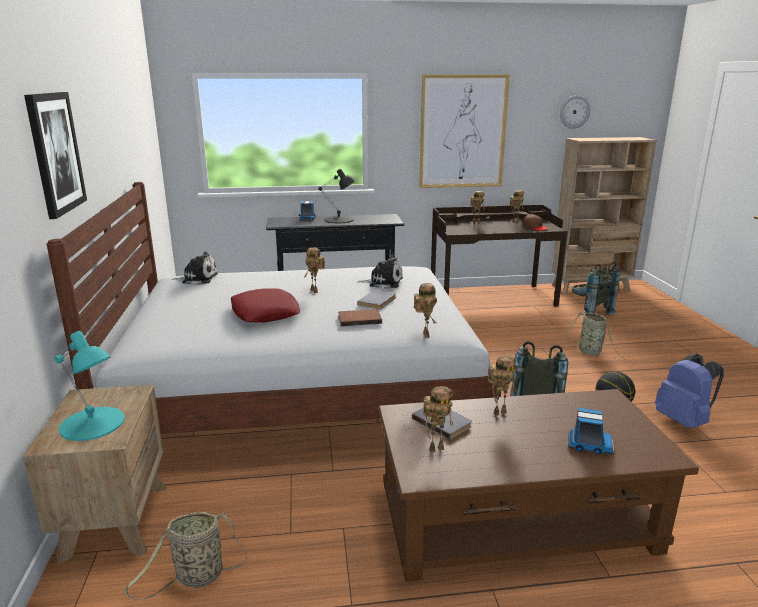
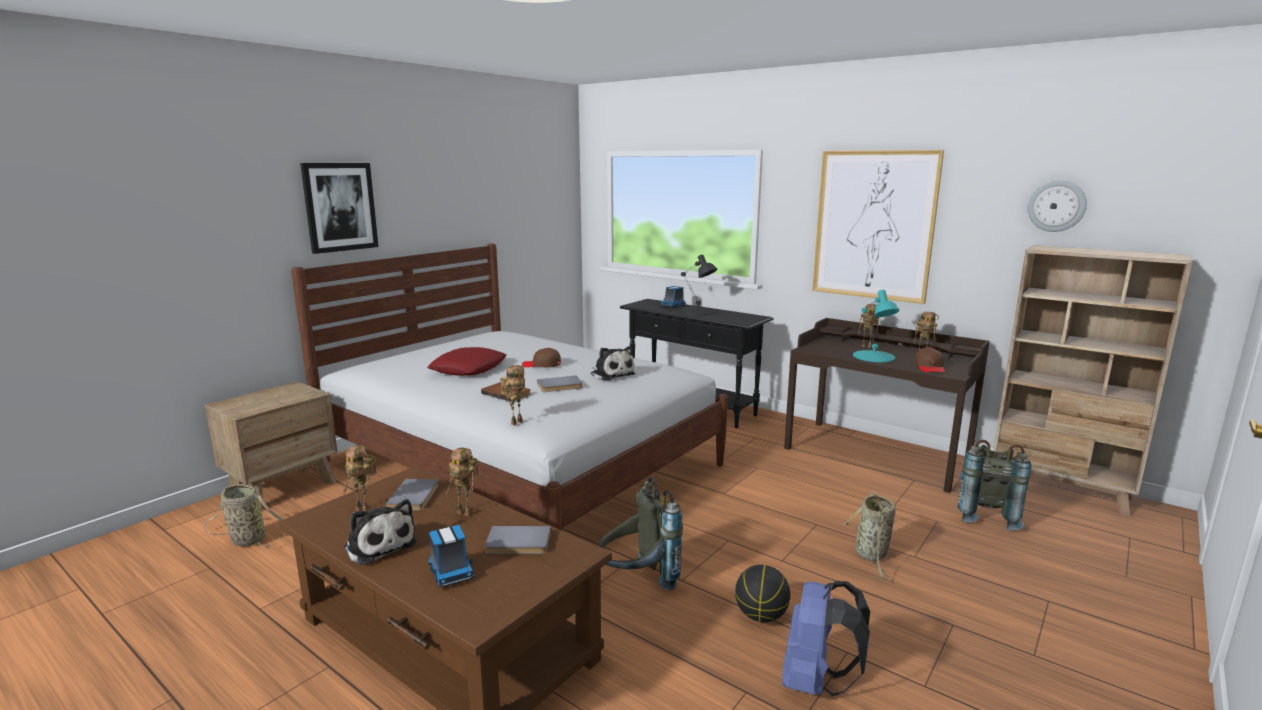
camera: 45 degrees right, 5 degrees down
(92, 424) = (257, 402): turquoise table lamp -> turquoise table lamp (874, 356)
(198, 279) = (503, 335): plush toy -> plush toy (379, 544)
(315, 291) = (542, 365): toy robot -> brown cap
(573, 411) = (518, 544): none -> grey book

